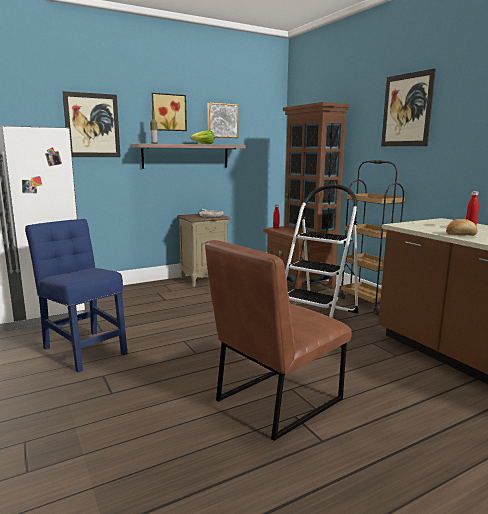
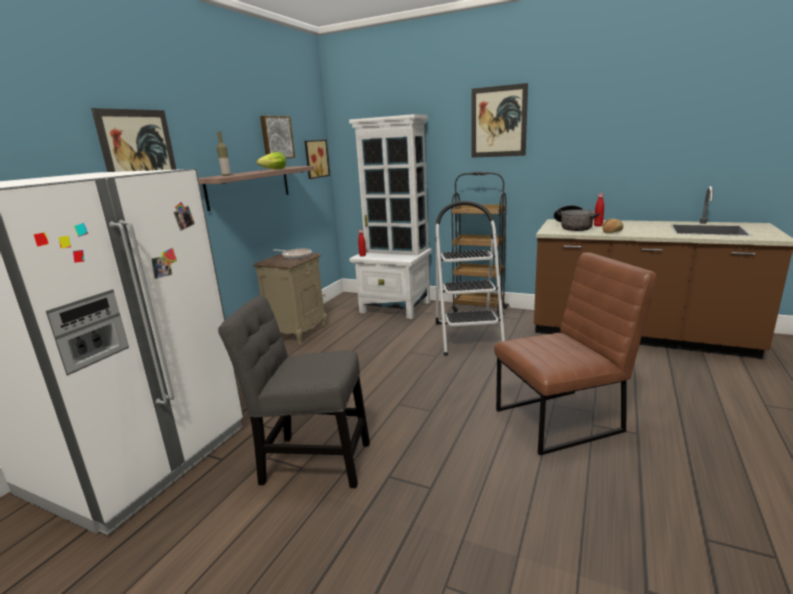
camera: 35 degrees left, 5 degrees up
(83, 349) = (311, 461): blue chair -> grey chair
(168, 112) = (224, 131): picture -> picture (315, 159)
(276, 400) = (561, 420): brown chair -> brown chair turned 120 degrees counterclockwise
(299, 282) = (395, 307): brown cabinet -> white cabinet
(439, 226) = (573, 227): none -> cooking pot

